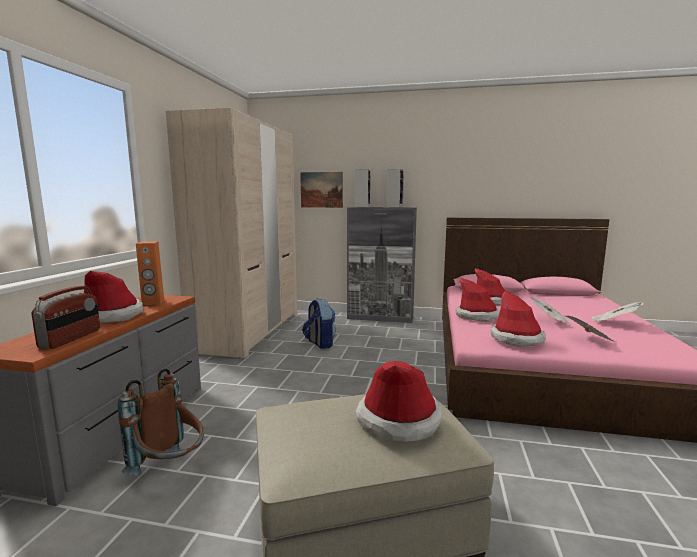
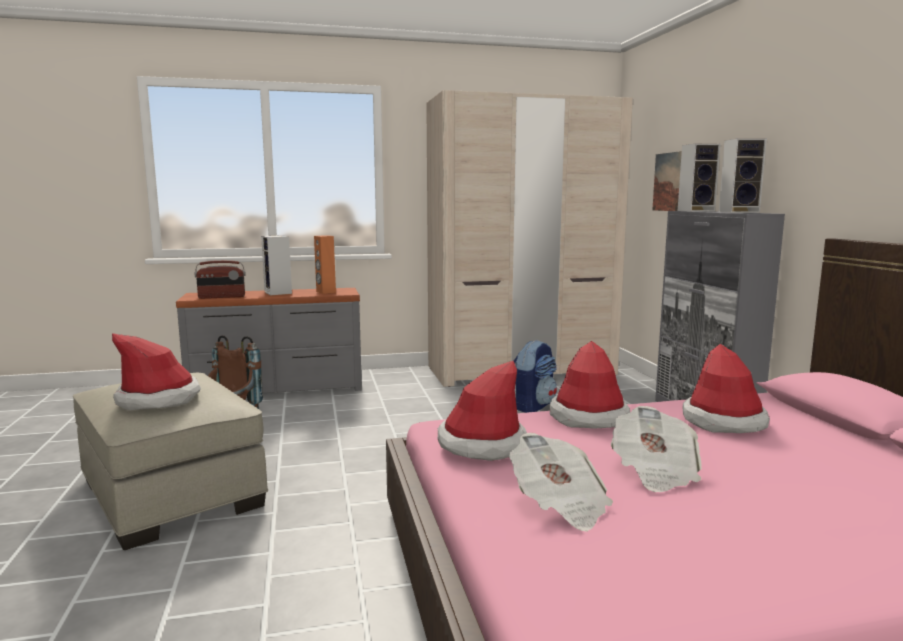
camera: 65 degrees right, 0 degrees up
(111, 316) = (279, 293): hat -> speaker
(613, 323) = (768, 543): newspaper -> none

